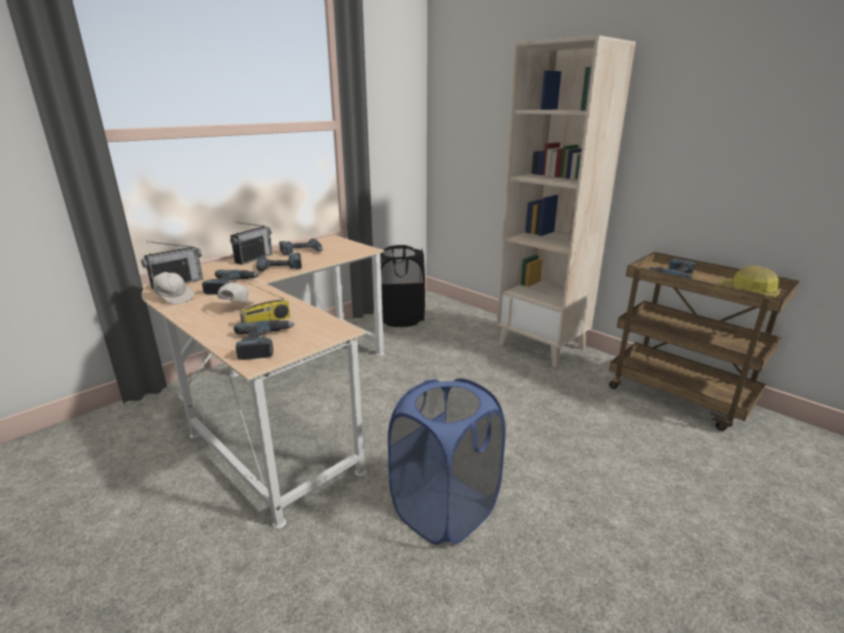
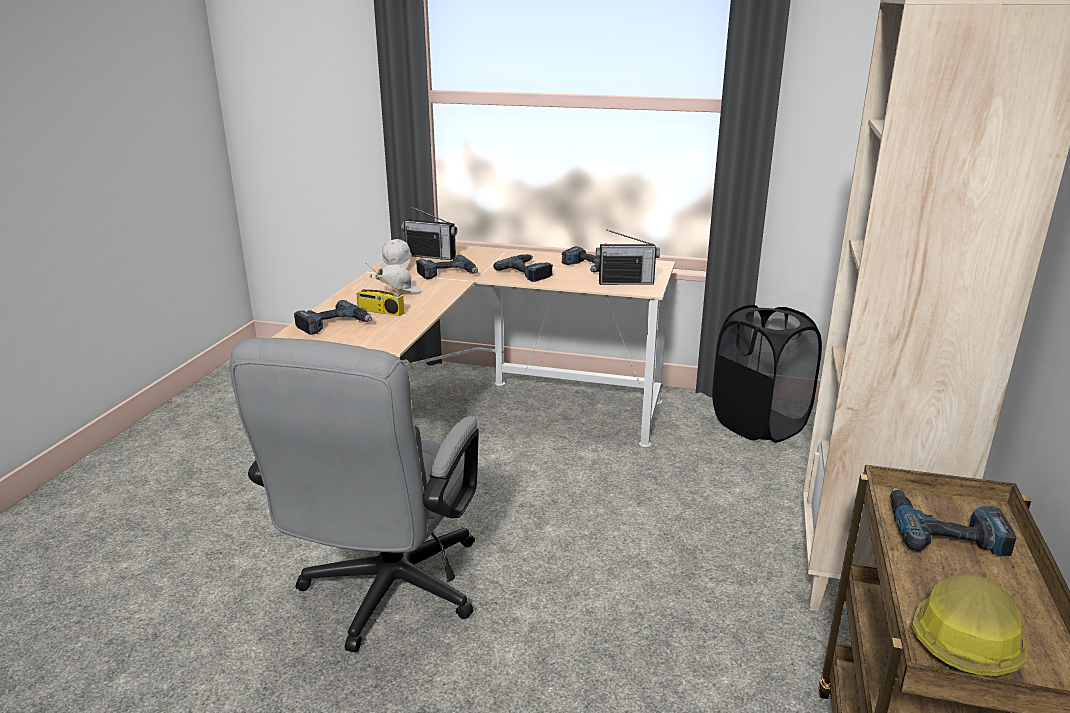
camera: 60 degrees right, 0 degrees up
(254, 258) = (533, 257): radio -> radio (626, 282)
(445, 510) = (385, 596): blue laundry basket -> grey office chair

